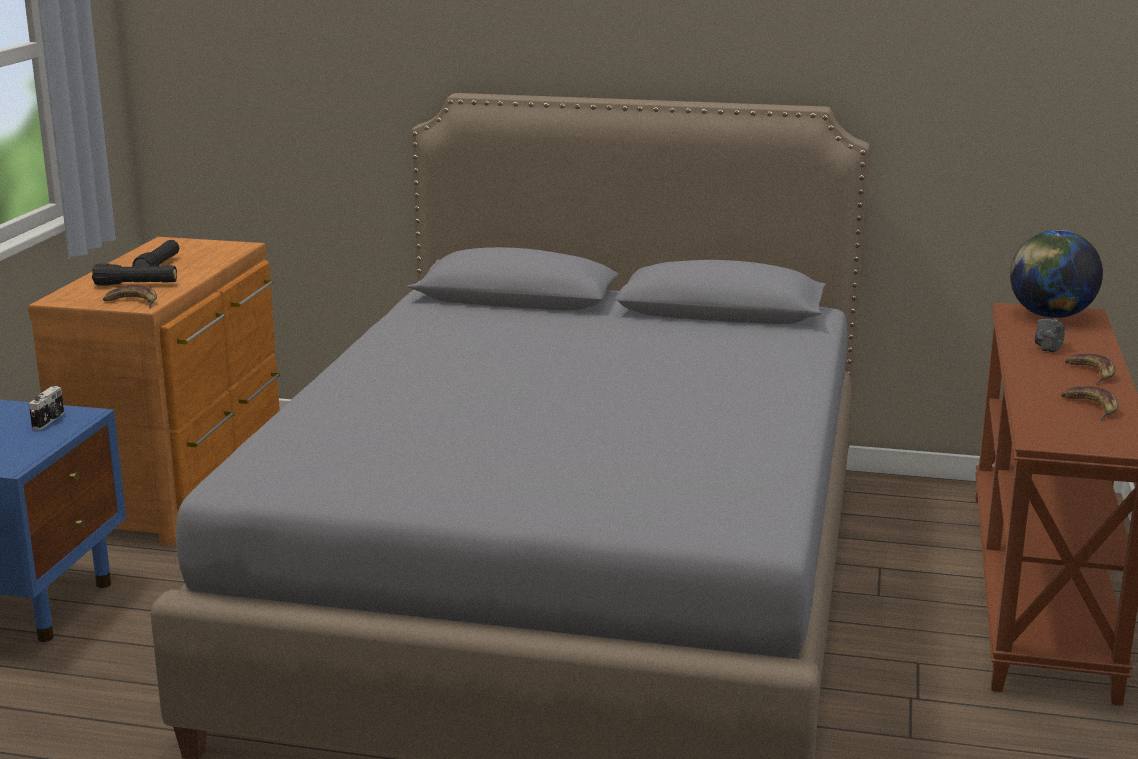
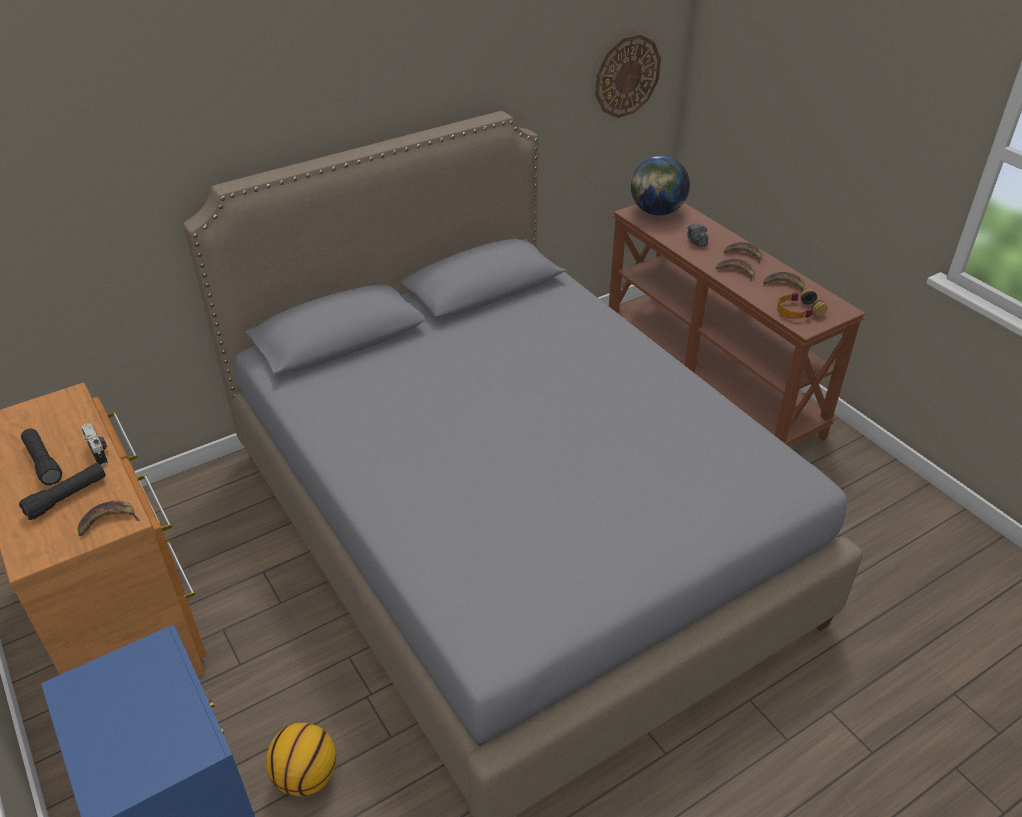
camera: 45 degrees left, 20 degrees up
(50, 421) = (142, 673): camera -> camera (99, 452)
(132, 638) = (305, 776): none -> basketball
(1047, 380) = (736, 272): none -> banana
(1053, 116) = (627, 76): none -> wall clock
(1062, 428) = (798, 311): none -> headphones

